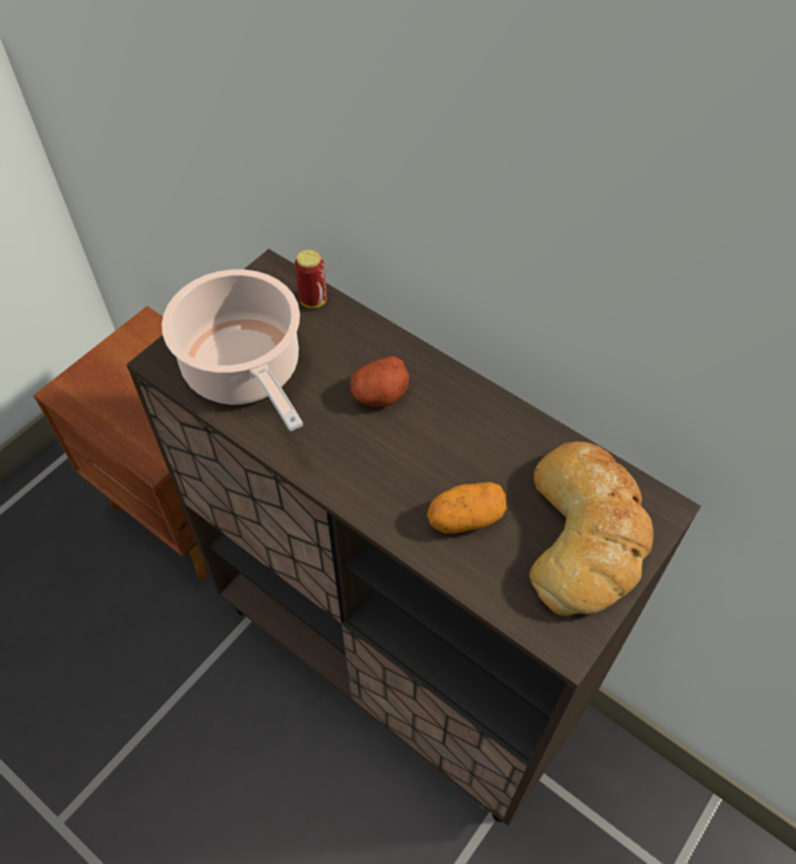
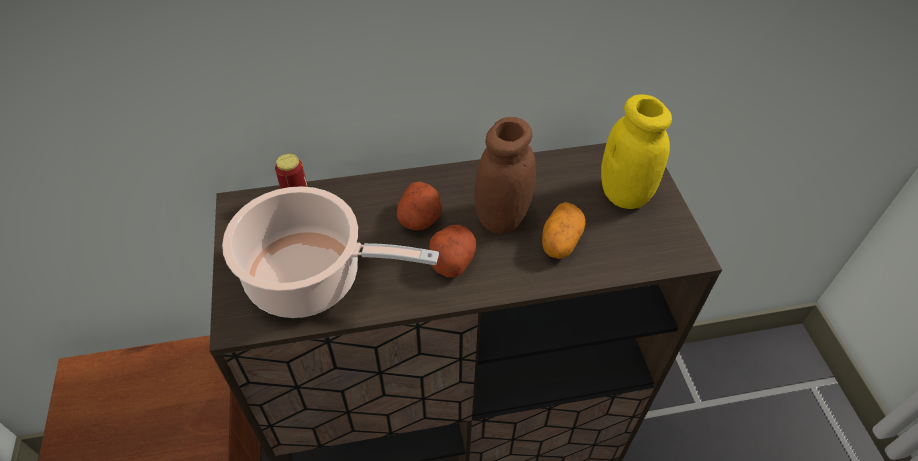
camera: 50 degrees left, 5 degrees down
(358, 449) = (451, 259): none -> potato
(445, 453) = (502, 218): none -> brown jar
(587, 533) = (624, 194): bread -> yellow jar

